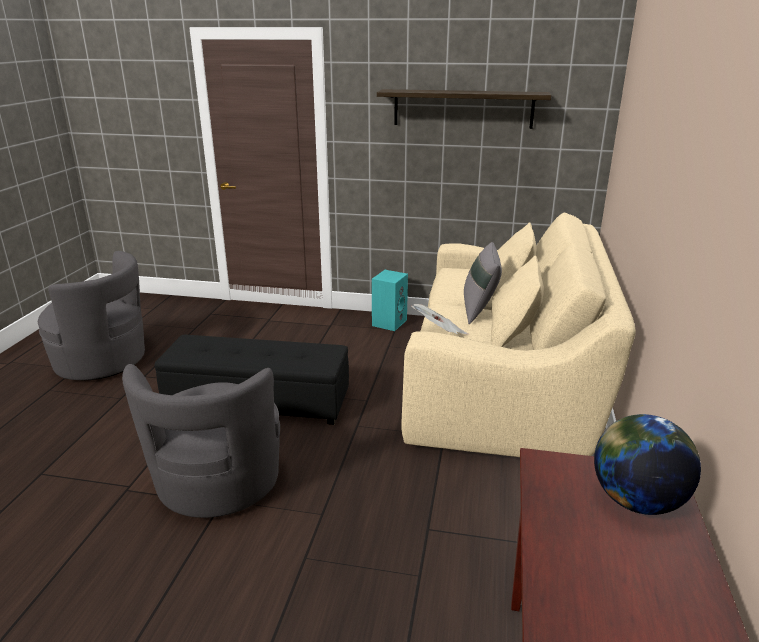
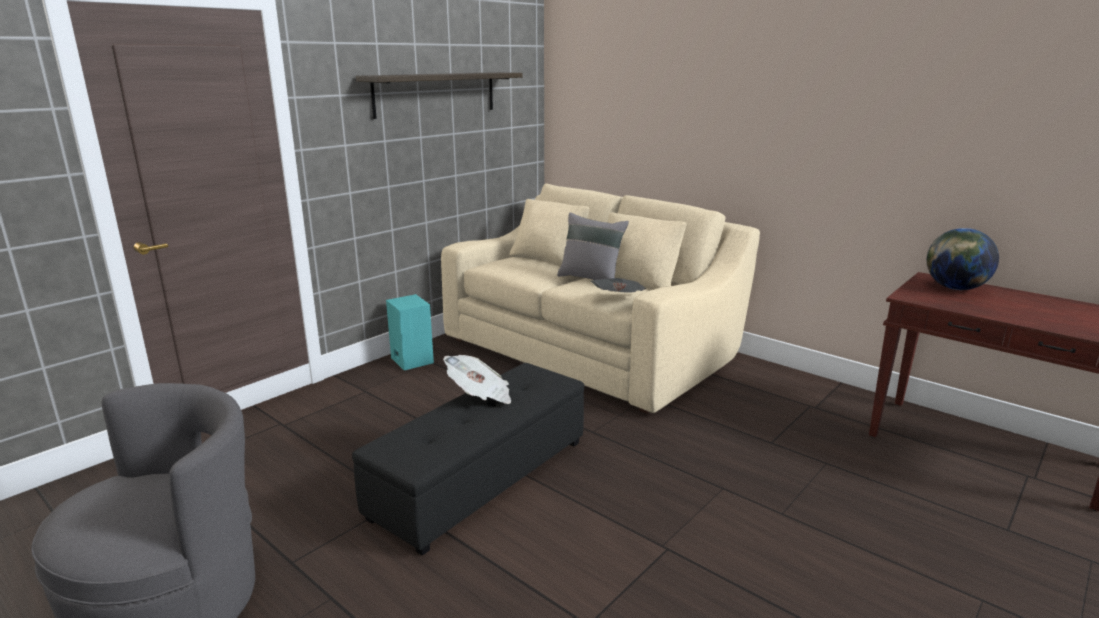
camera: 60 degrees left, 5 degrees down
(217, 484) = (629, 543): grey armchair -> none
(270, 345) = (480, 395): none -> newspaper

